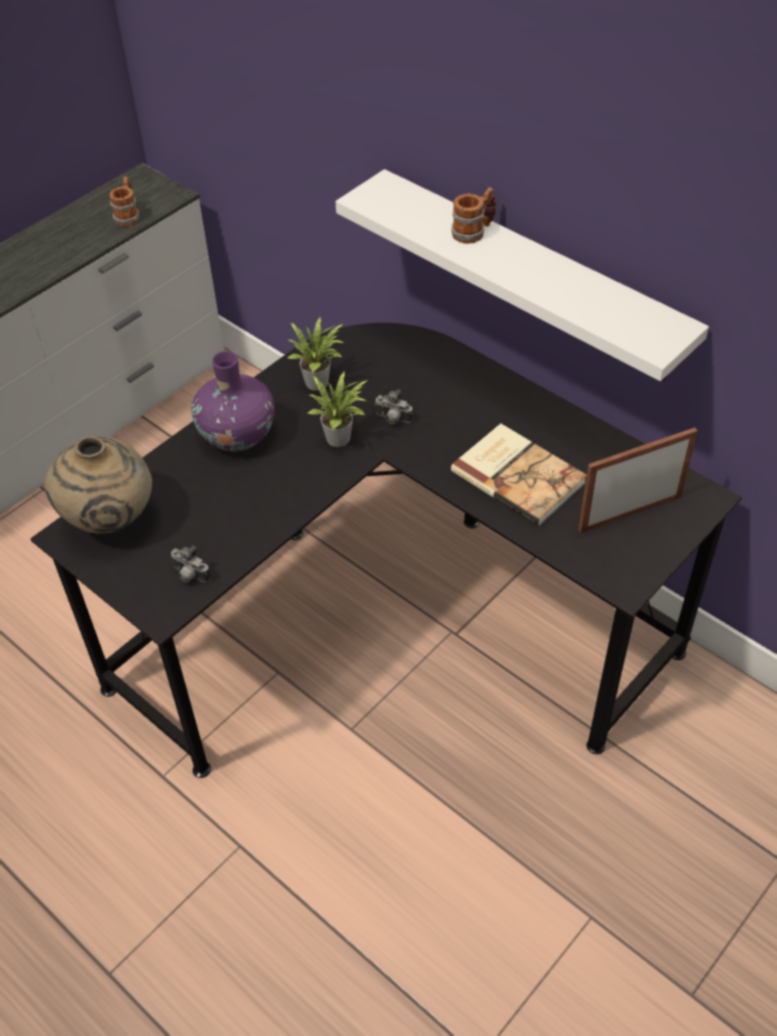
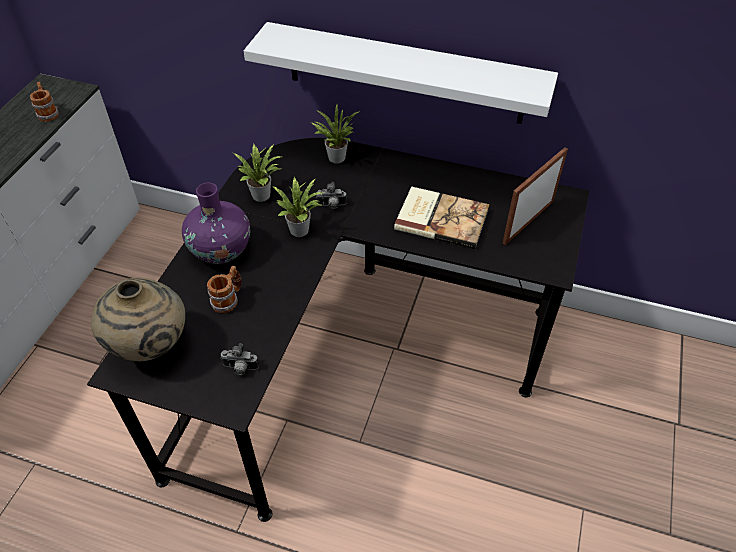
camera: 25 degrees left, 0 degrees up
(432, 358) = (335, 156): none -> potted plant
(473, 232) = (360, 49): mug -> mug (228, 299)

